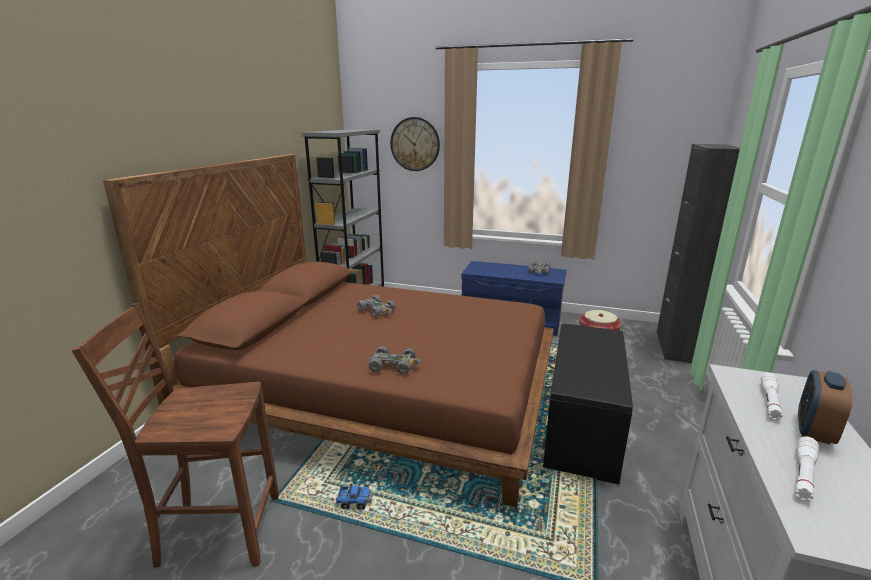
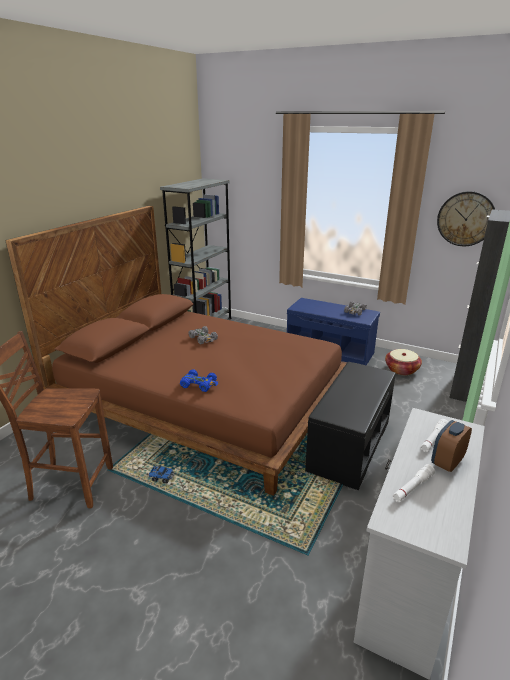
camera: 10 degrees right, 5 degrees up
(393, 365) = (199, 384): grey toy car -> blue toy car
(415, 144) = (258, 193): wall clock -> wall clock (466, 219)

